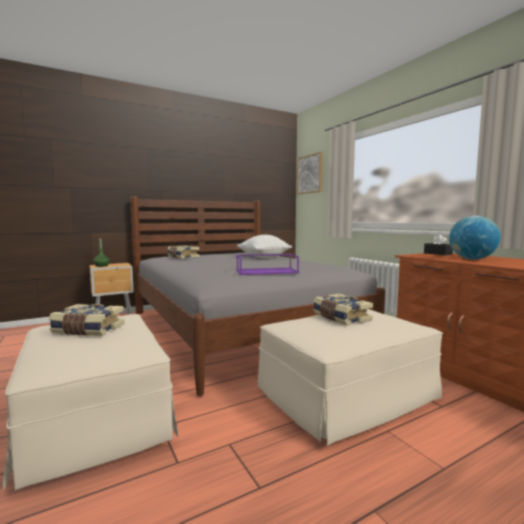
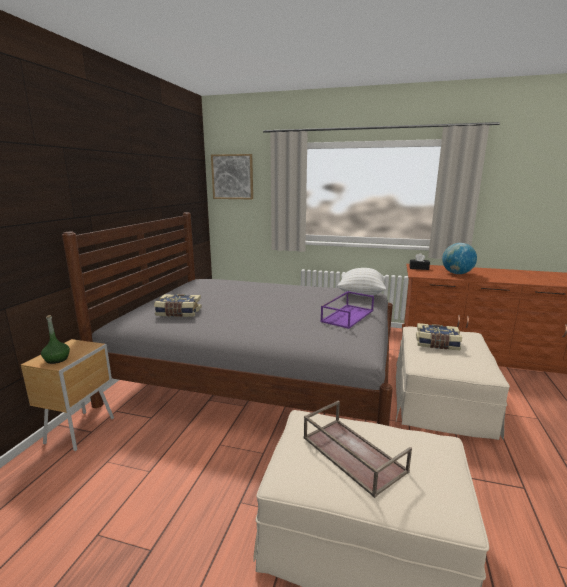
camera: 45 degrees left, 10 degrees up
(87, 330) = (351, 454): book -> brown tray
(263, 257) = (262, 291): white pillow -> white pillow (361, 294)

